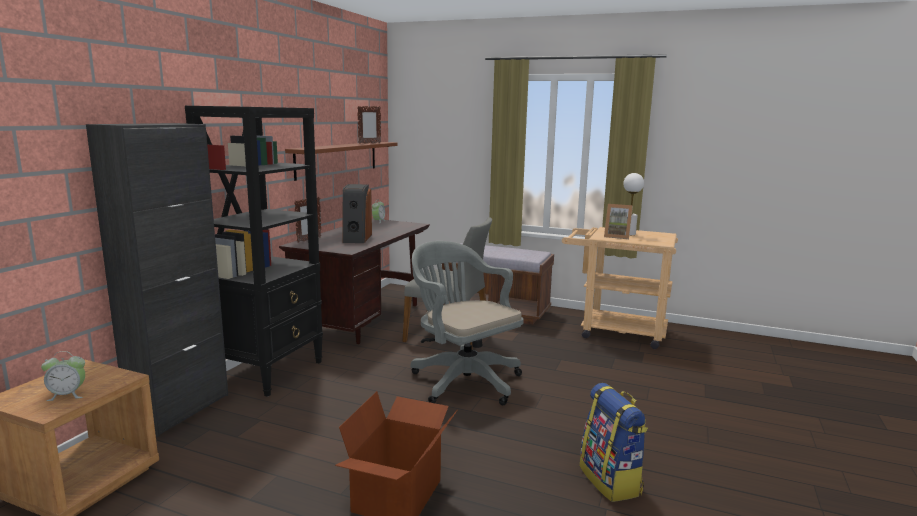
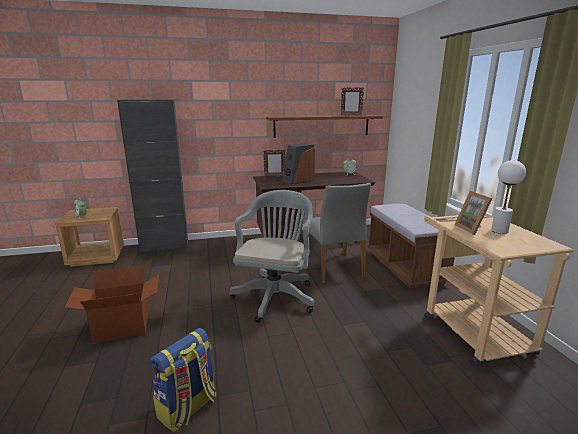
camera: 55 degrees right, 5 degrees up
(270, 372) = (220, 246): black bookcase -> none

